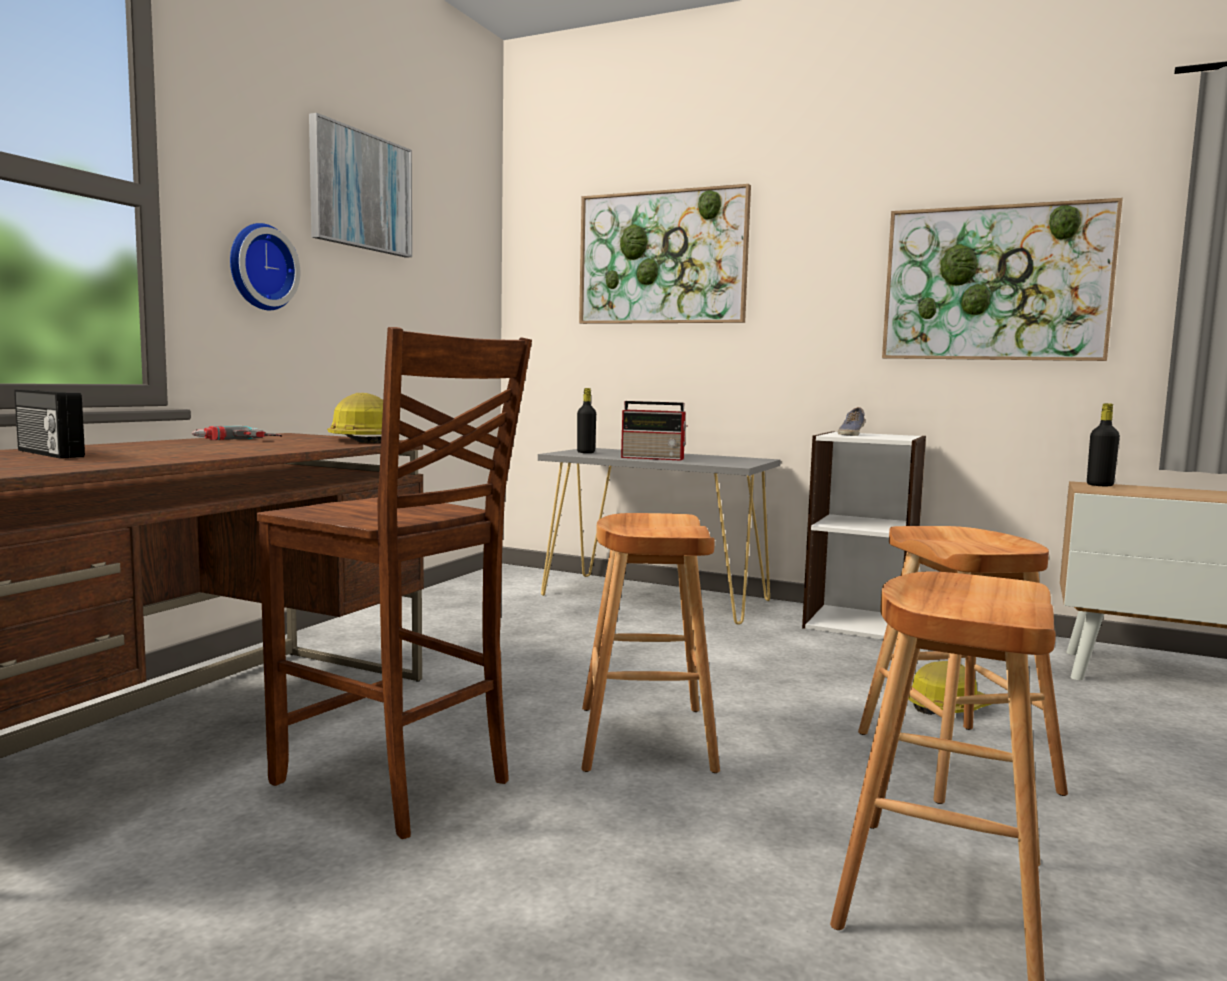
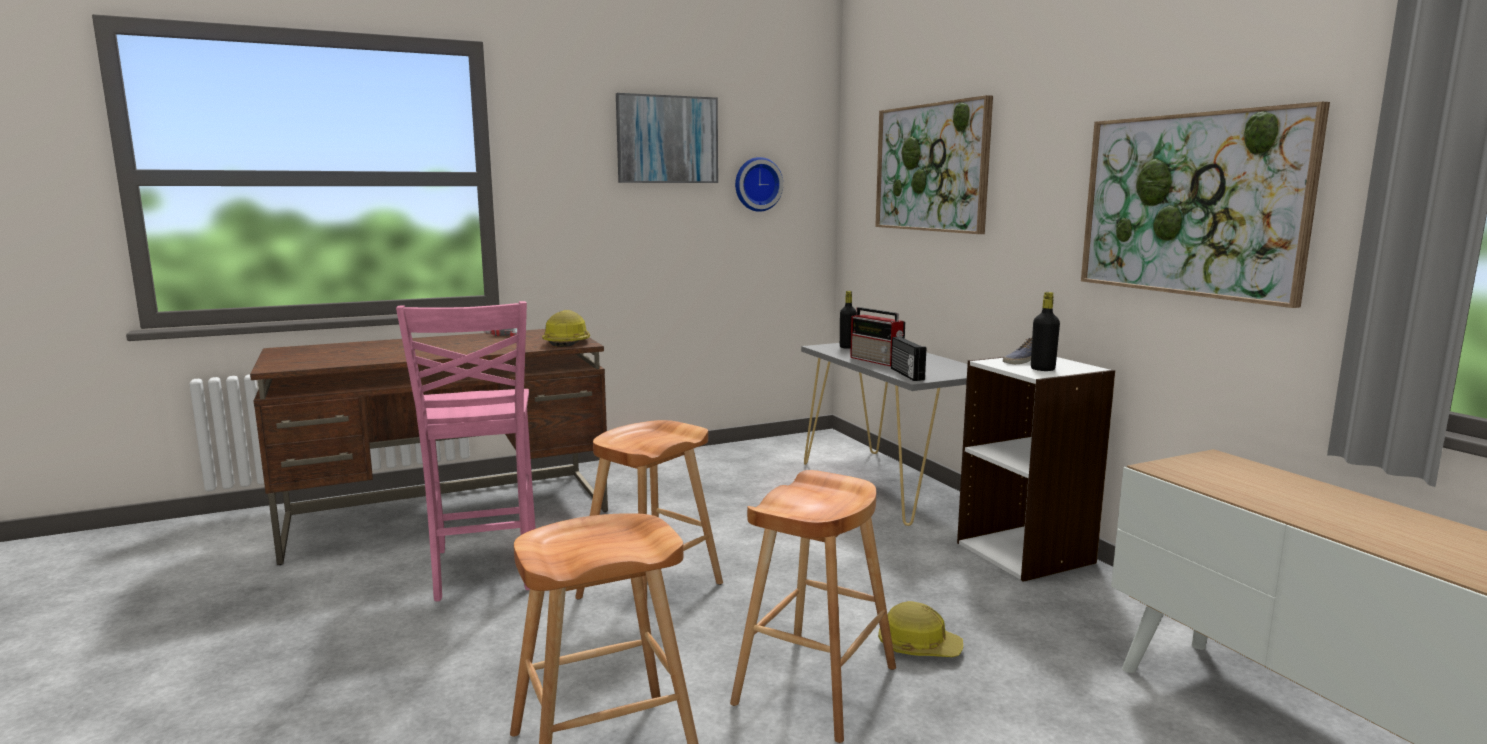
camera: 40 degrees right, 5 degrees up
(47, 453) = (371, 347): radio -> radio (906, 374)
(259, 267) = (572, 210): wall clock -> wall clock (757, 184)
(396, 783) = (484, 571): brown chair -> pink chair
(1100, 485) = (1217, 461): black bottle -> black bottle (1042, 369)

